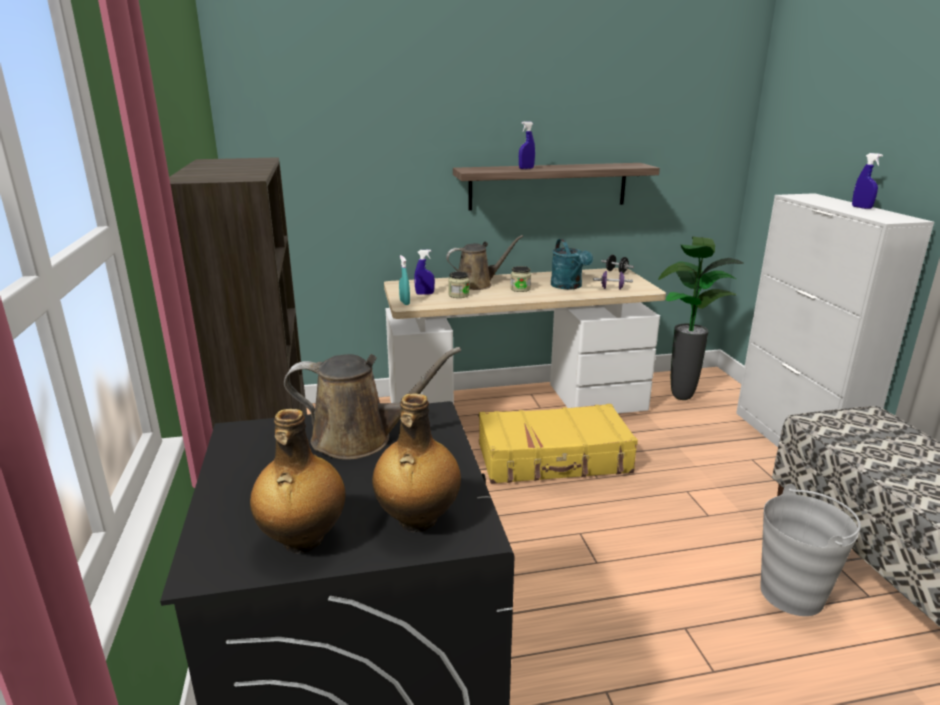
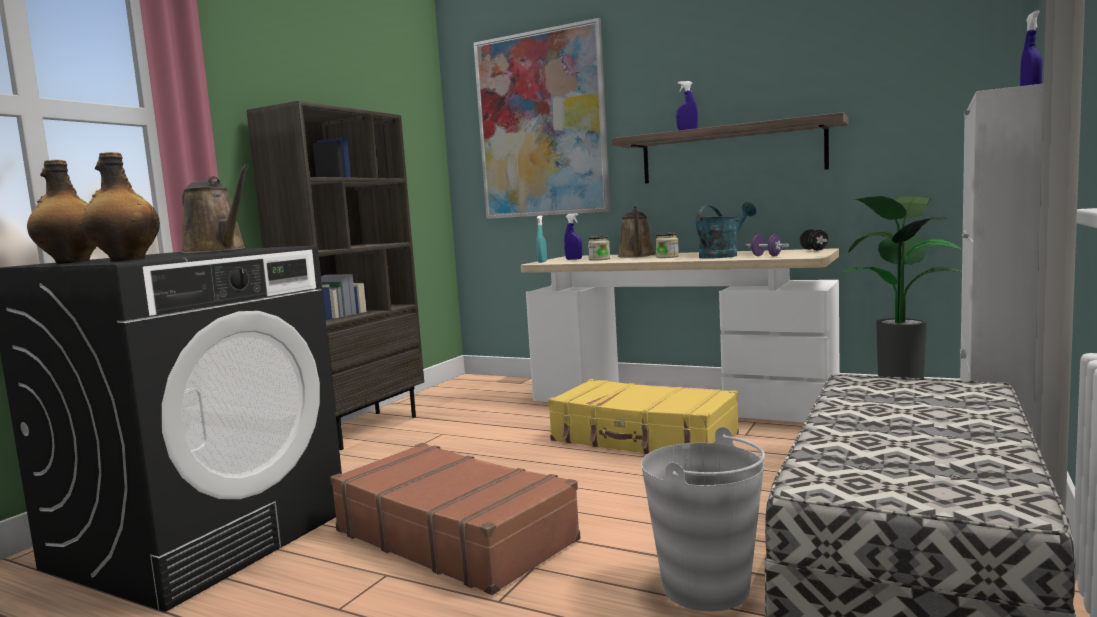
camera: 40 degrees right, 15 degrees down
(353, 142) = (541, 125): none -> picture
(477, 284) = (637, 256): brown watering can -> brown watering can turned 75 degrees clockwise
(569, 286) = (723, 256): turquoise watering can -> turquoise watering can turned 150 degrees counterclockwise
(586, 623) = (455, 535): none -> brown suitcase

